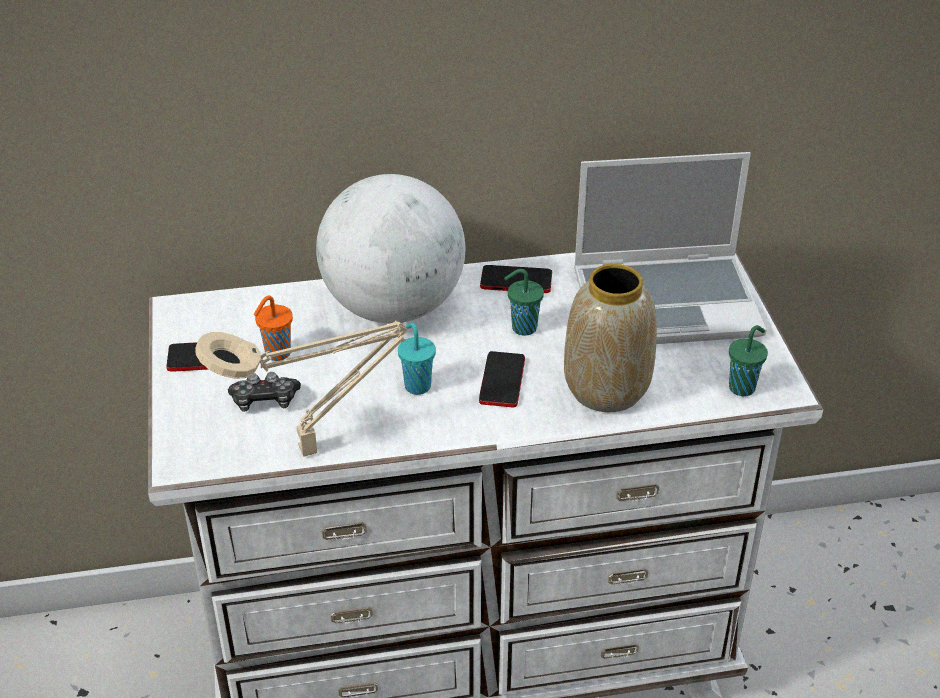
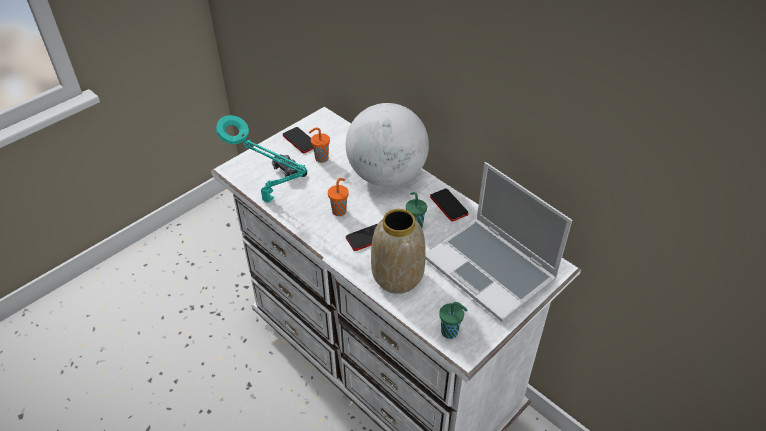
camera: 55 degrees right, 5 degrees up
(314, 449) = (271, 201): beige table lamp -> turquoise table lamp
(417, 385) = (339, 211): turquoise cup -> orange cup

